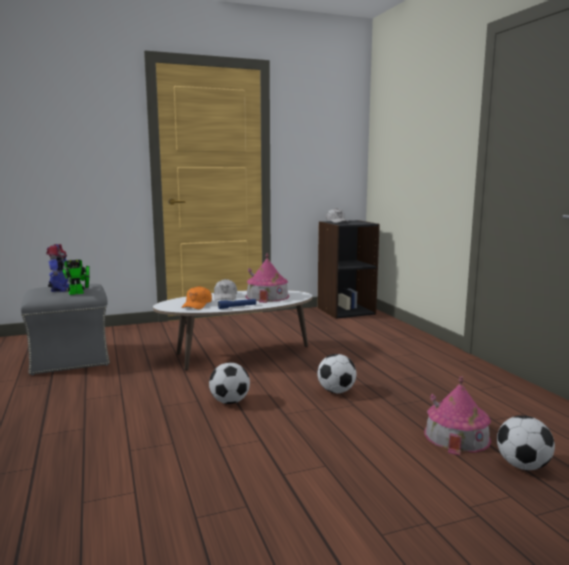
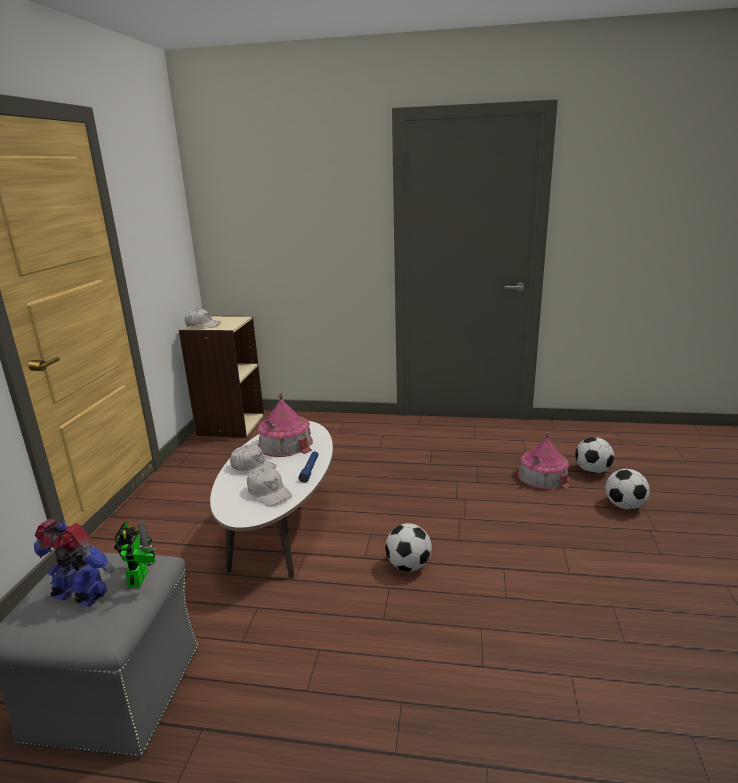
camera: 60 degrees left, 10 degrees up
(197, 305) = (269, 493): orange cap -> white cap
(336, 391) = (431, 498): football -> football (624, 506)
(345, 311) = (230, 425): black bookcase -> beige bookcase

